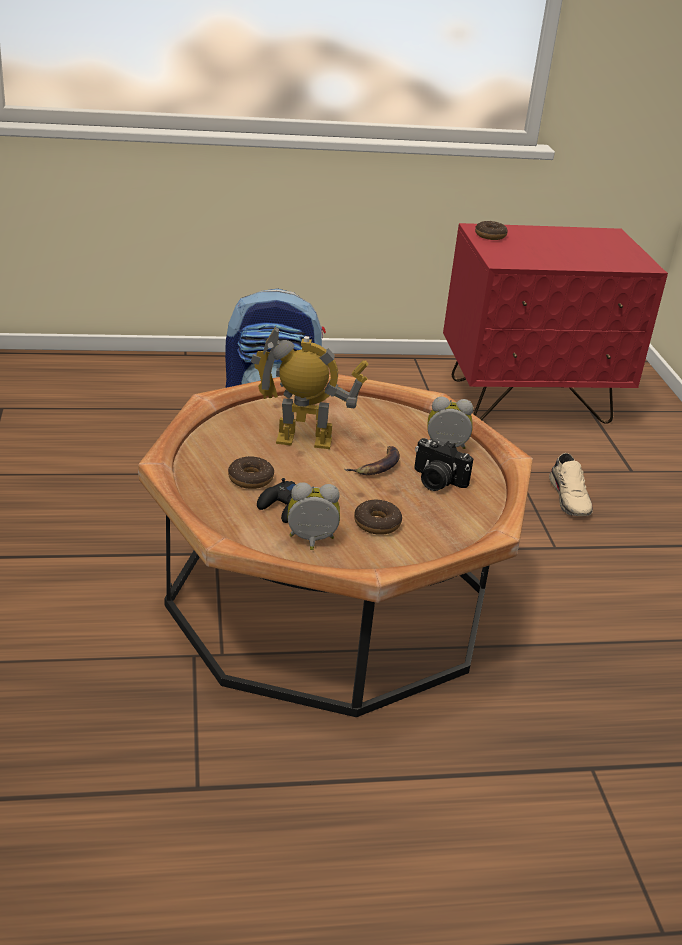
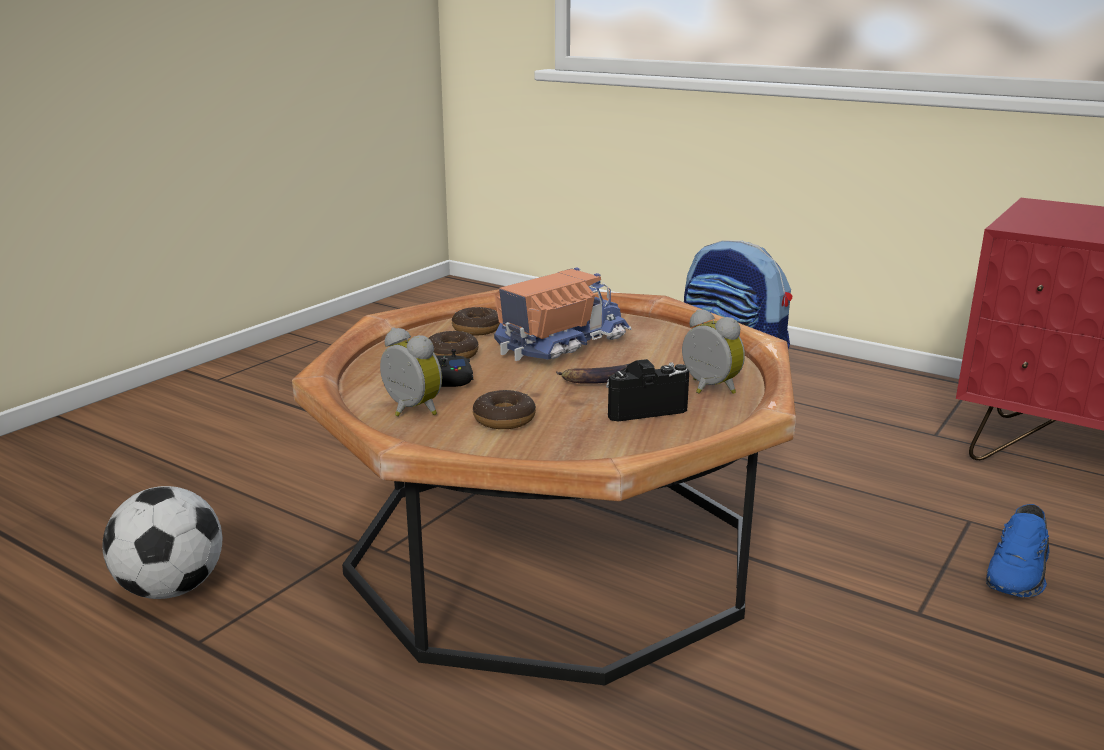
camera: 45 degrees right, 10 degrees down
(111, 763) = (171, 589): none -> football
(303, 440) = (560, 344): toy robot -> toy truck
(436, 481) = (642, 408): camera -> camera turned 90 degrees clockwise
(490, 235) = (1046, 209): donut -> donut (477, 329)
(570, 498) = (1019, 572): beige shoe -> blue shoe

